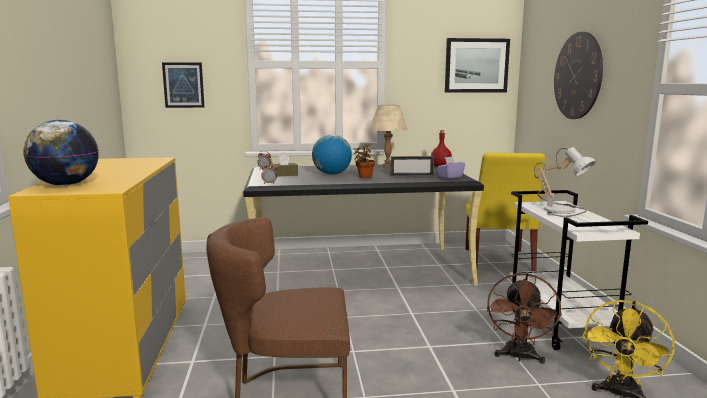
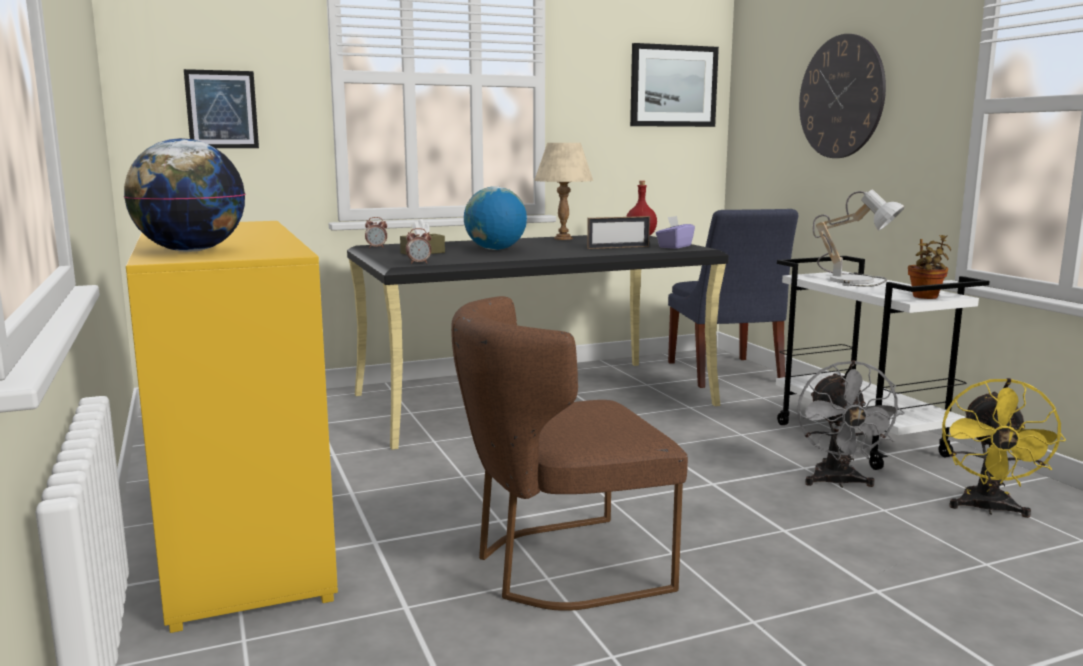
camera: 15 degrees left, 0 degrees up
(364, 177) = (551, 251): potted plant -> potted plant (925, 297)
(498, 261) = (725, 374): yellow chair -> blue chair
(519, 357) = (838, 483): brown fan -> grey fan

